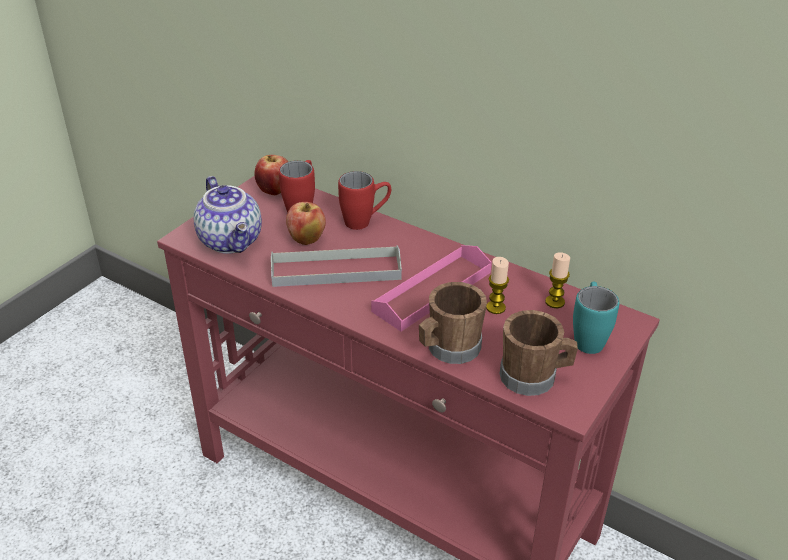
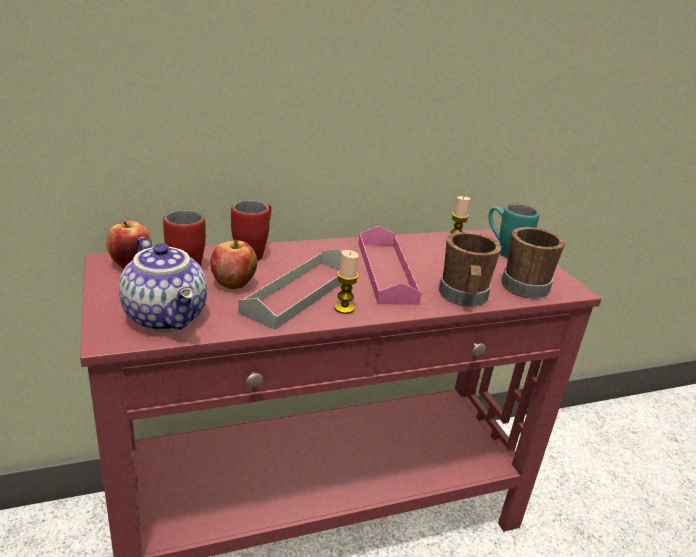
camera: 55 degrees left, 10 degrees down
(232, 241) = (168, 317): teapot -> teapot turned 45 degrees clockwise
(495, 307) = (436, 261): candle -> candle (344, 308)

